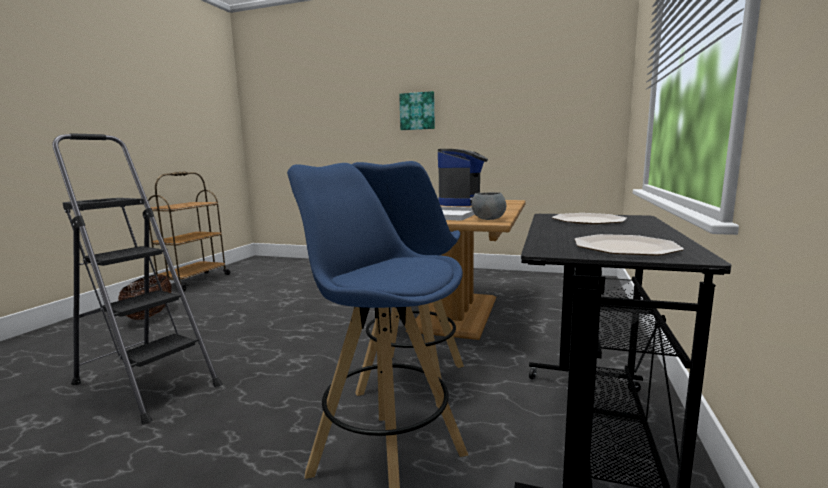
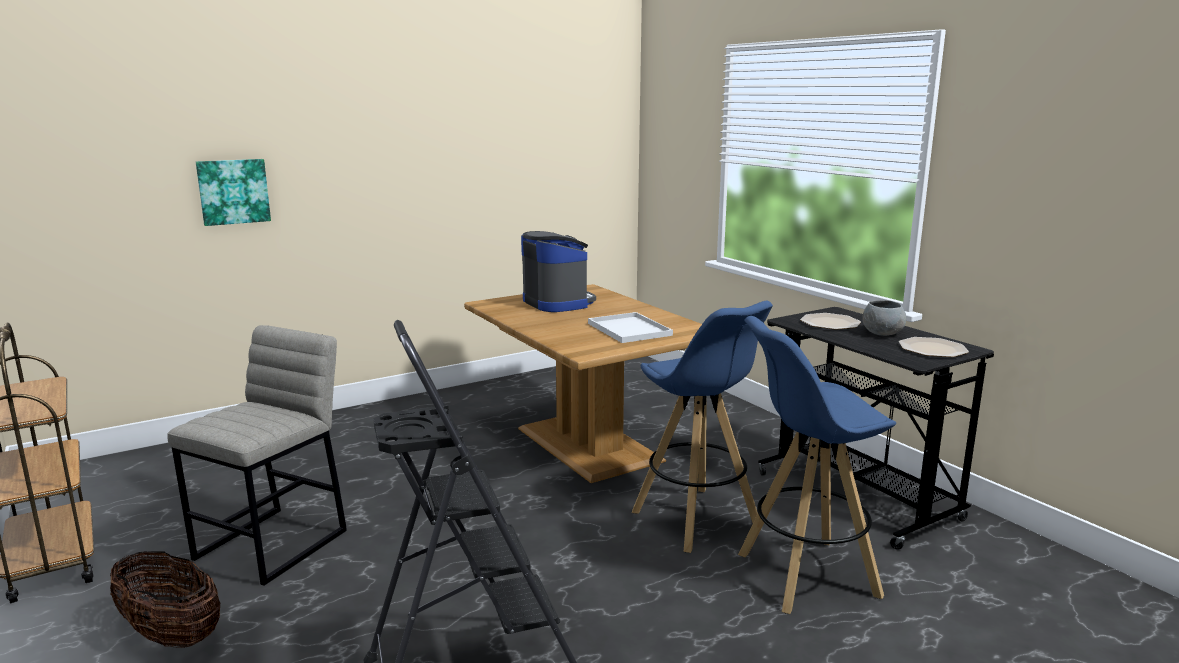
camera: 50 degrees left, 5 degrees up
(242, 300) = (274, 543): none -> grey chair
(417, 111) = (383, 155): picture -> picture (233, 191)
(488, 219) = (685, 328): grey bowl -> grey bowl (882, 334)

